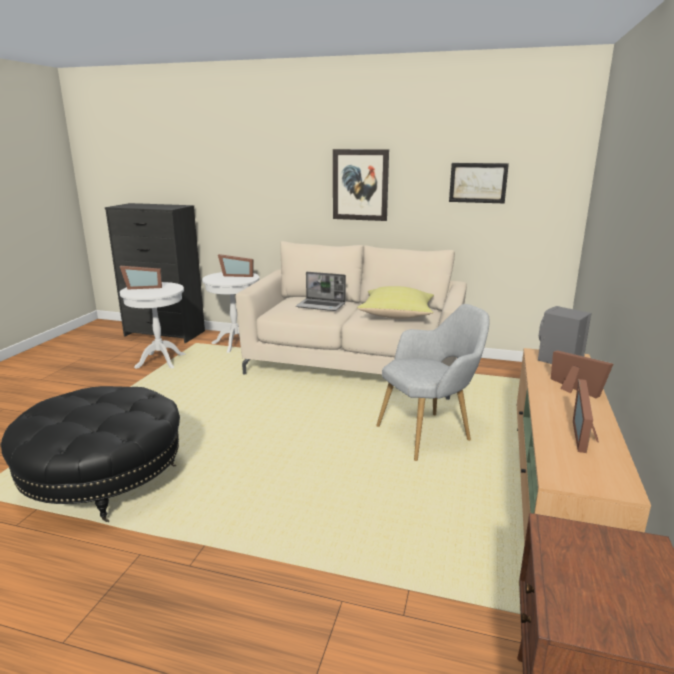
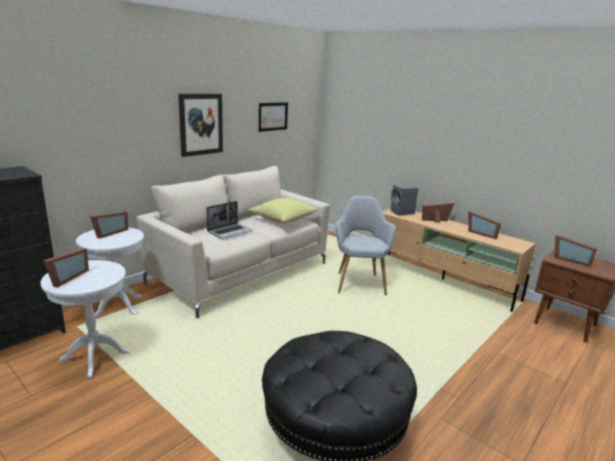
camera: 65 degrees left, 0 degrees up
(598, 559) = (571, 260): none -> picture frame

